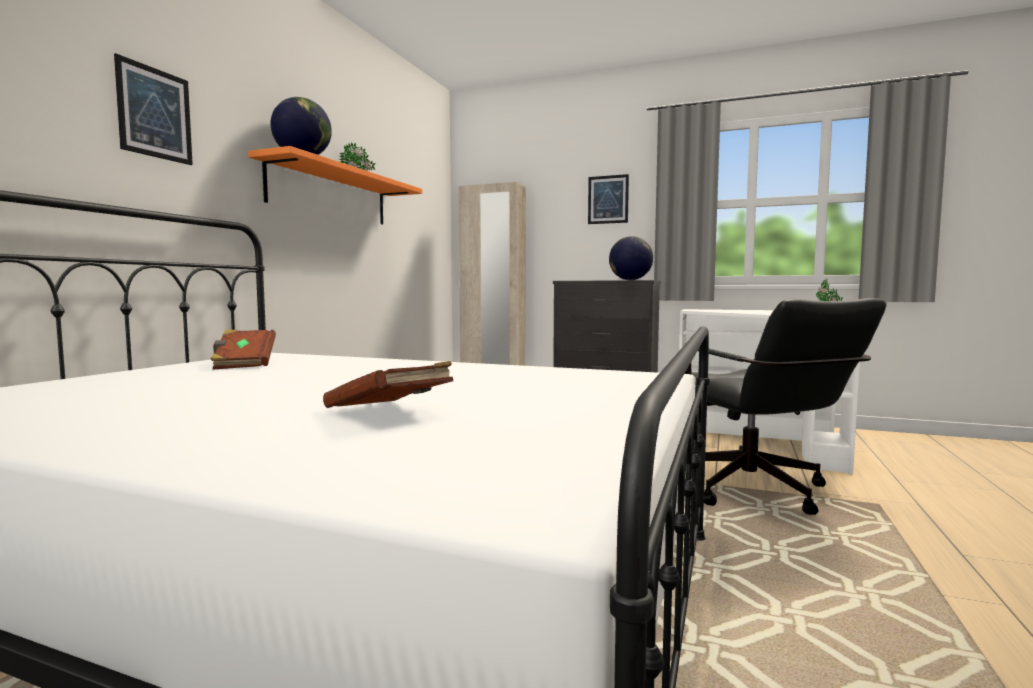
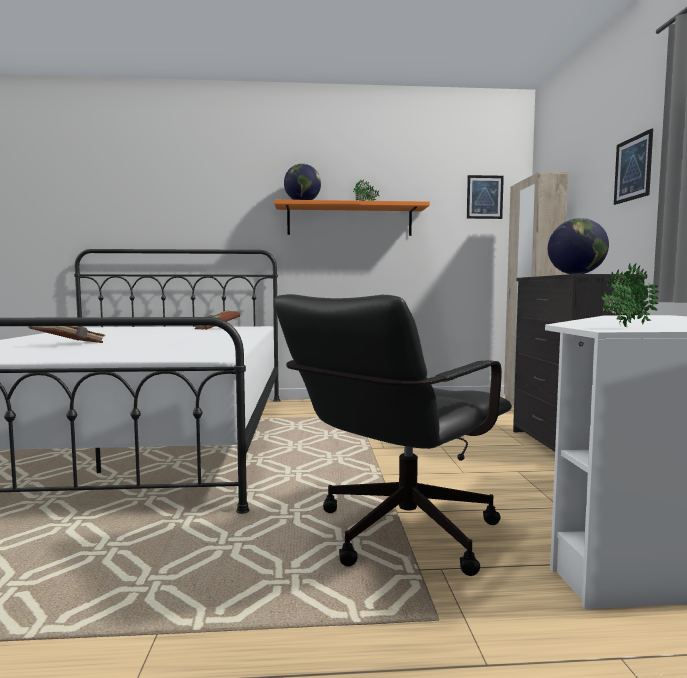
camera: 65 degrees right, 0 degrees up
(155, 113) = (218, 199): picture -> picture (484, 197)

